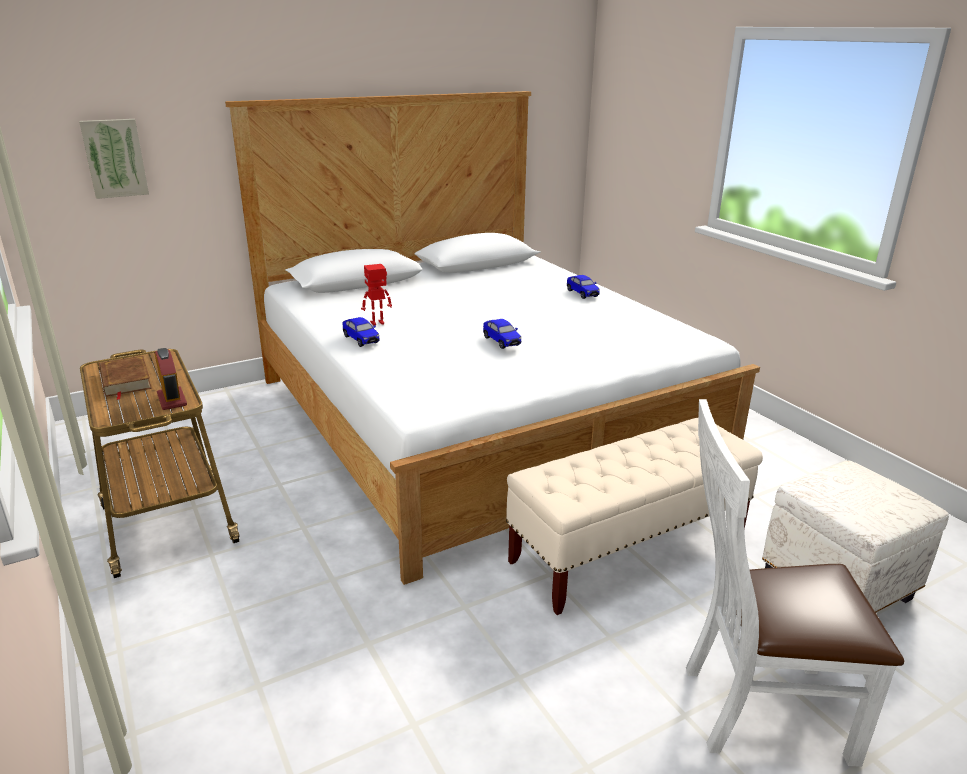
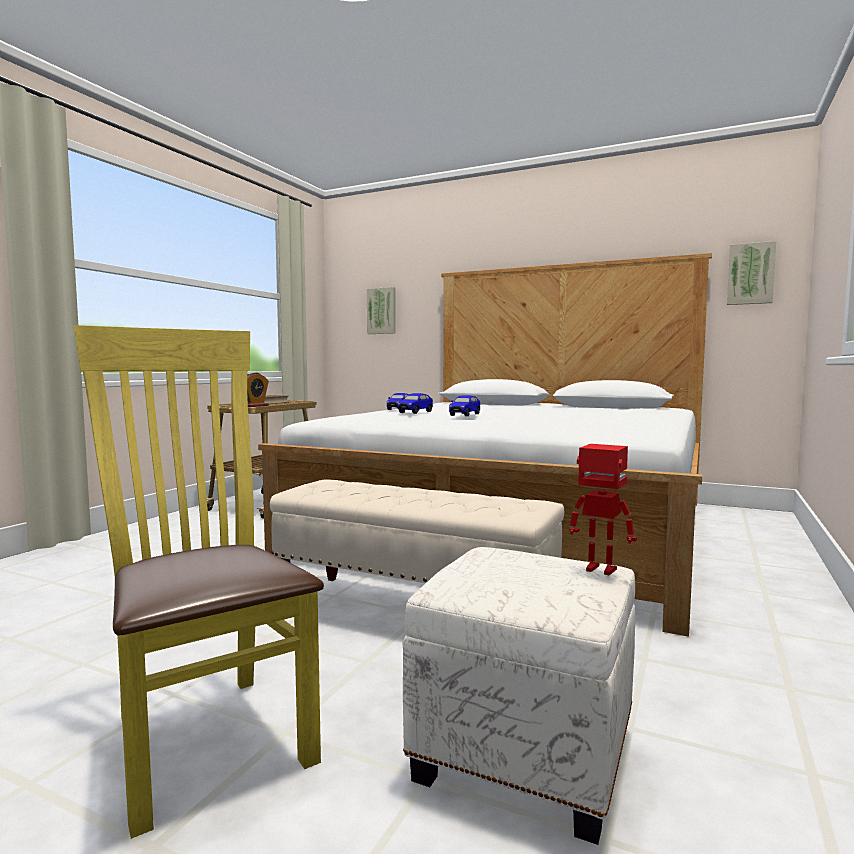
camera: 55 degrees right, 20 degrees down
(377, 323) = (434, 408): toy robot -> toy robot (600, 570)
(552, 111) = (750, 274): none -> picture
(582, 293) = (638, 417): toy car -> toy car (415, 412)
(755, 708) = (206, 733): white chair -> yellow chair

